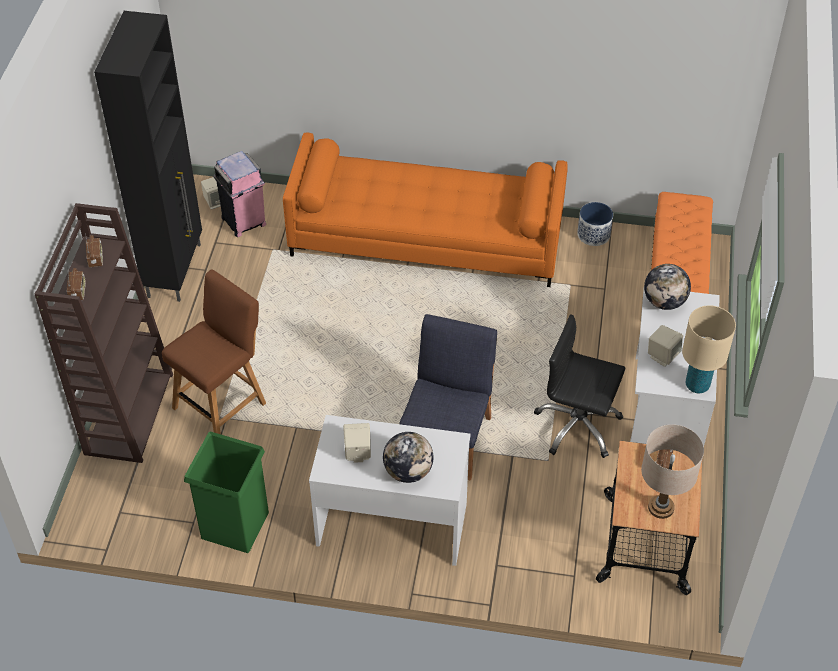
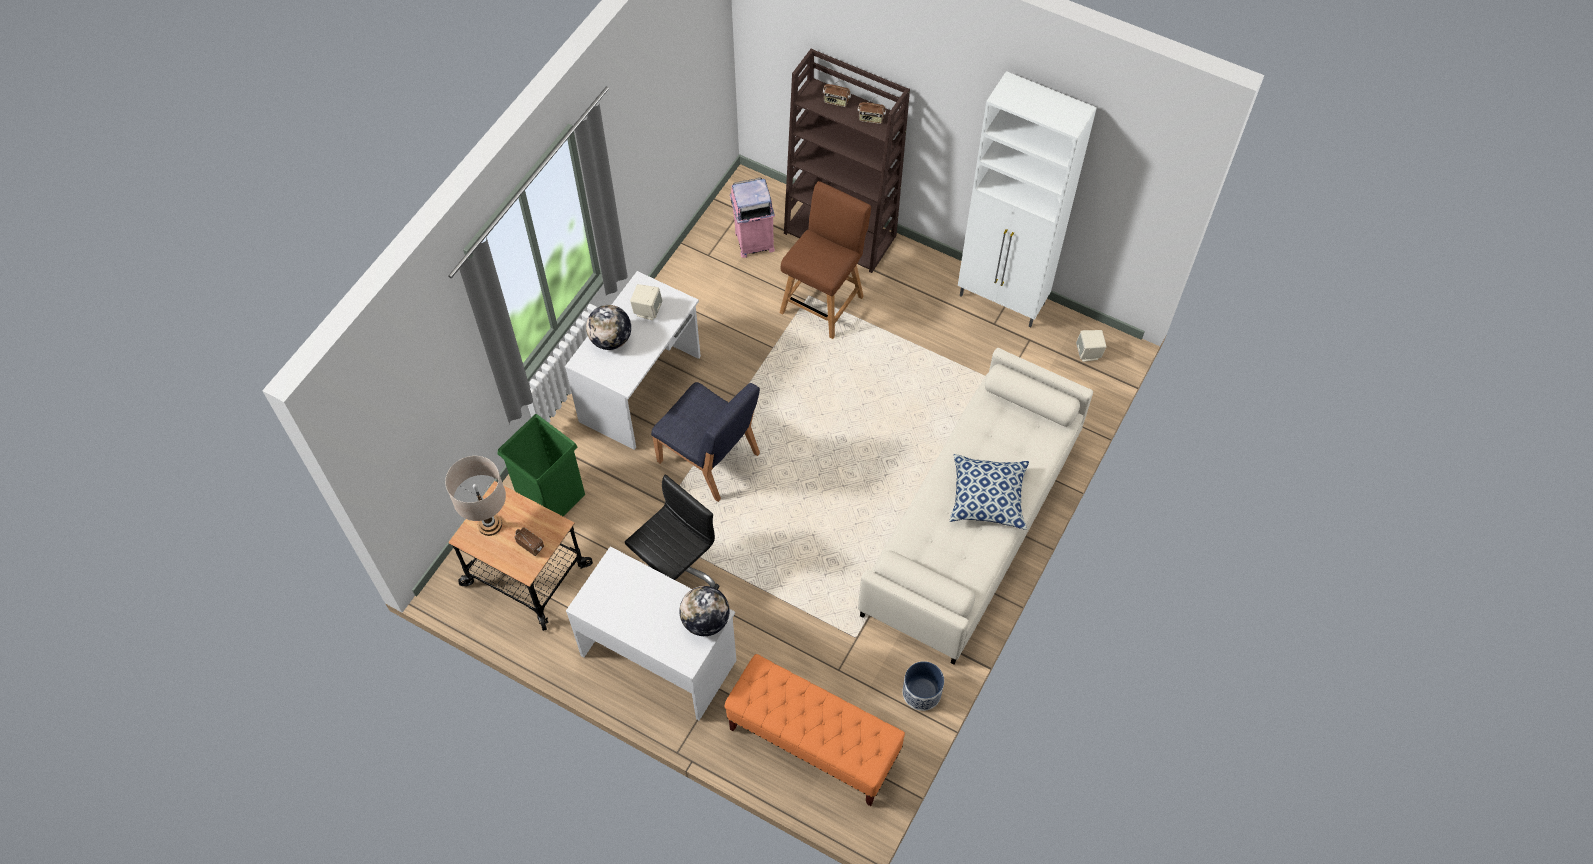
camera: 110 degrees right, 10 degrees up
(175, 269) = (1002, 300): black cabinet -> white cabinet
(222, 403) = (824, 301): brown chair -> brown chair turned 120 degrees counterclockwise
(235, 524) = (692, 282): green trash can -> green trash can (551, 497)
(244, 222) = (1051, 370): pink trash can -> pink trash can (753, 241)
(427, 238) = (972, 525): orange sofa -> beige sofa
(428, 189) = (988, 498): none -> pillow
(662, 355) = (639, 588): beige speaker -> none
(697, 385) = (591, 603): beige table lamp -> none

